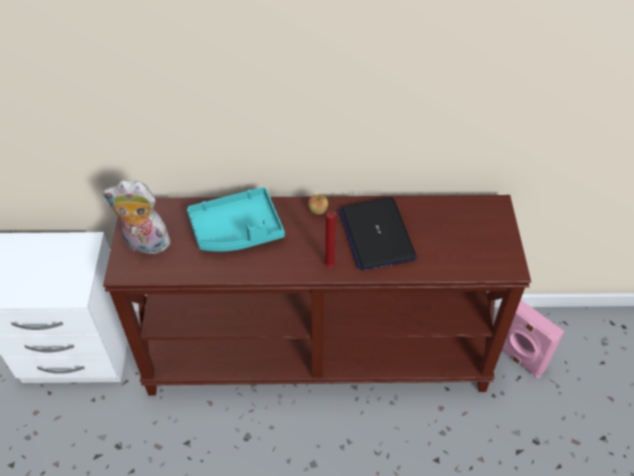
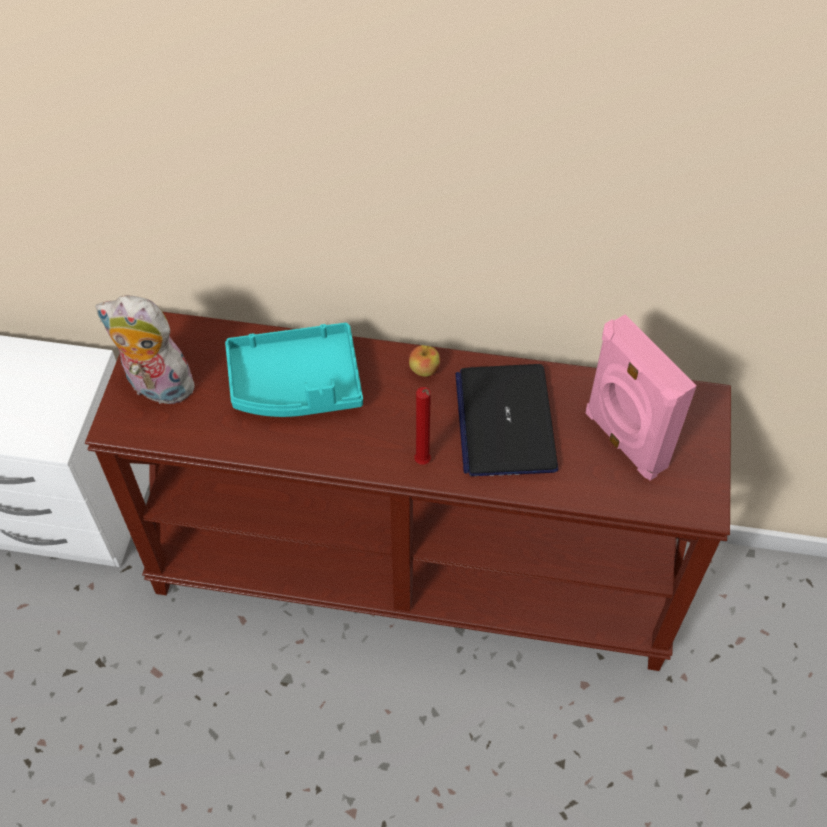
camera: 10 degrees right, 5 degrees up
(519, 359) = (722, 628): pink speaker -> pink speaker (623, 441)

